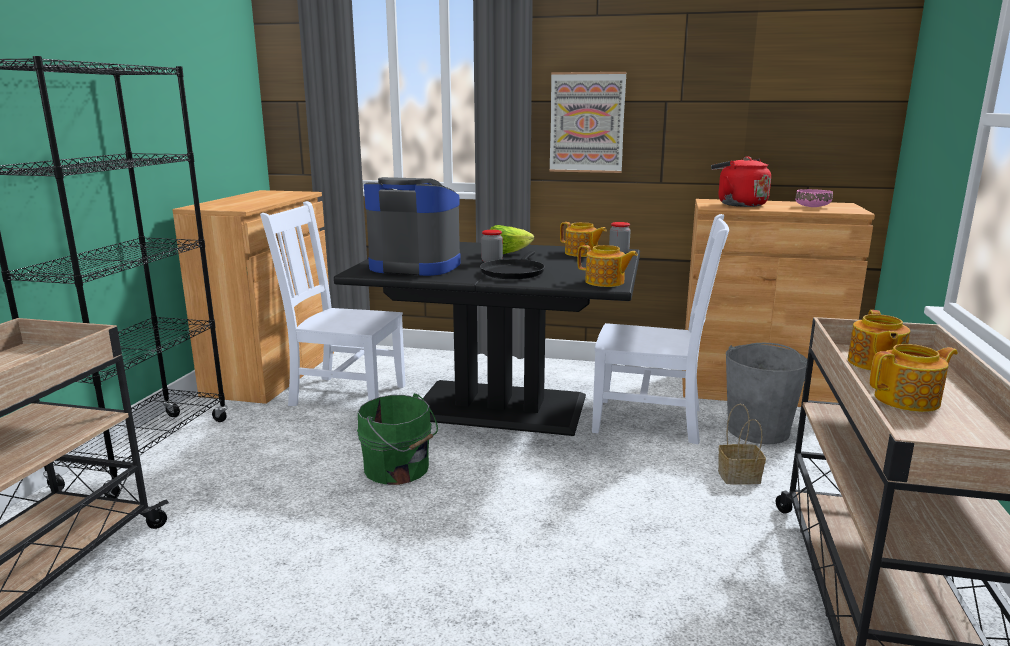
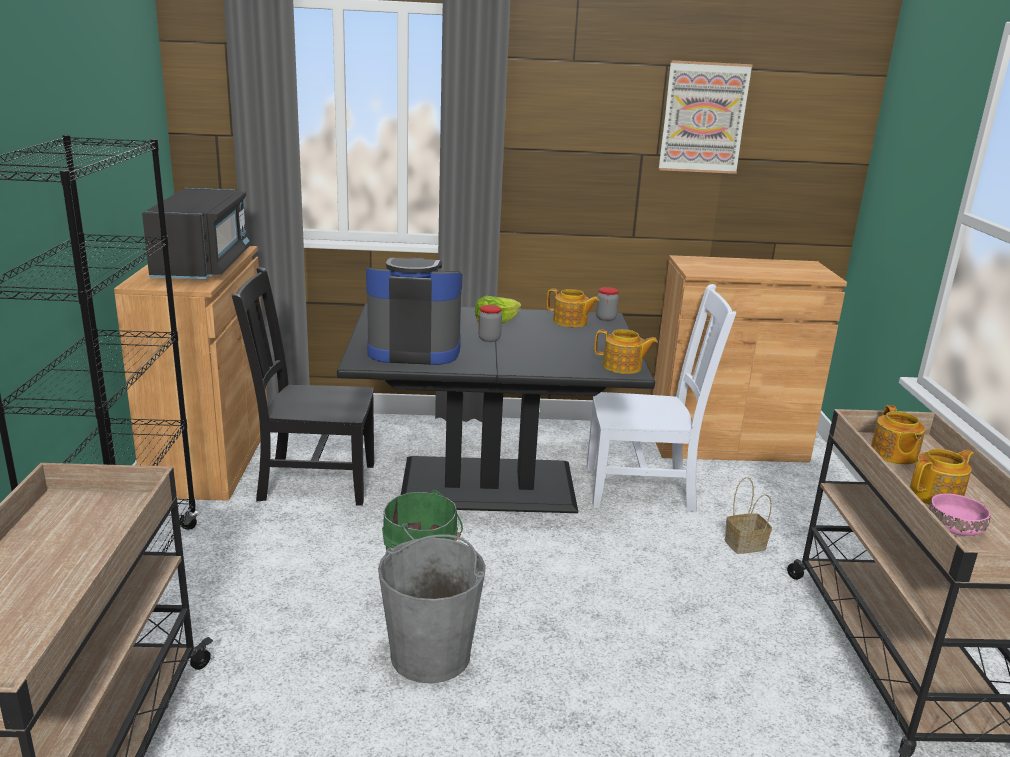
camera: 15 degrees left, 5 degrees up
(260, 199) = (202, 265): none -> black microwave
(344, 394) = (313, 481): white chair -> black chair
(513, 272) = (523, 355): black frying pan -> none
(587, 123) = (559, 173): picture -> picture (703, 118)
(738, 204) = (718, 266): red kettle -> none
(758, 430) = (743, 491): grey bucket -> grey bucket (431, 654)
(811, 206) = (785, 269): pink bowl -> pink bowl (952, 528)

